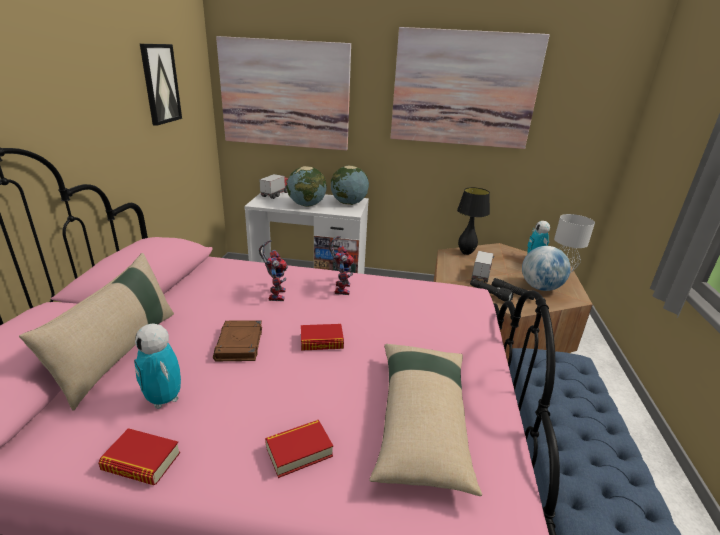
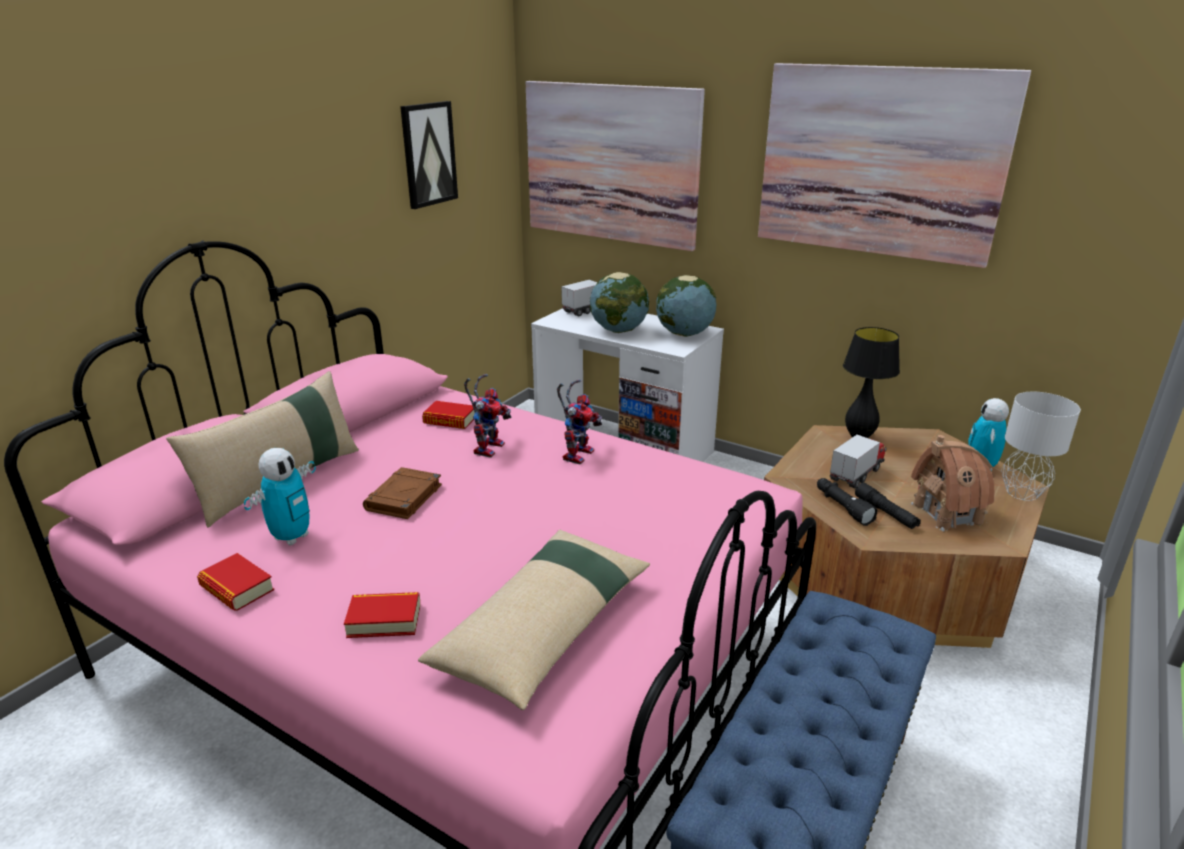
camera: 25 degrees right, 0 degrees up
(164, 399) = (292, 537): toy robot -> toy robot turned 135 degrees counterclockwise
(321, 342) = (499, 514): book -> book (450, 420)
(540, 288) = (947, 513): globe -> toy house

